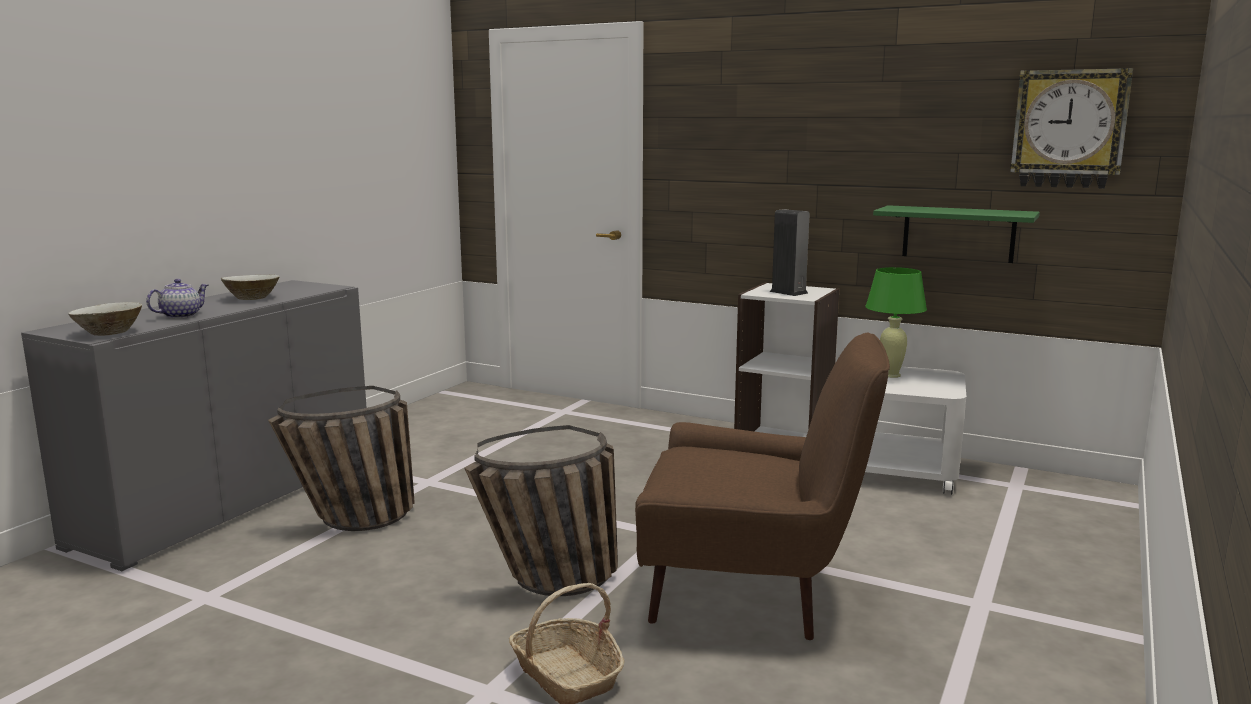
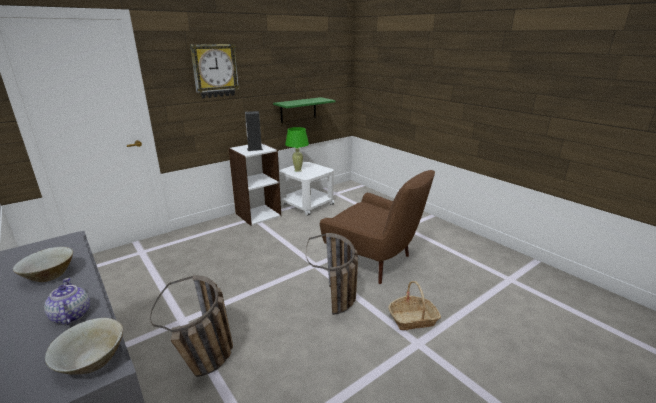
camera: 65 degrees left, 10 degrees up
(751, 592) = (374, 261): brown armchair -> brown armchair turned 90 degrees clockwise
(1069, 129) = (326, 65): wall clock -> wall clock (215, 71)

